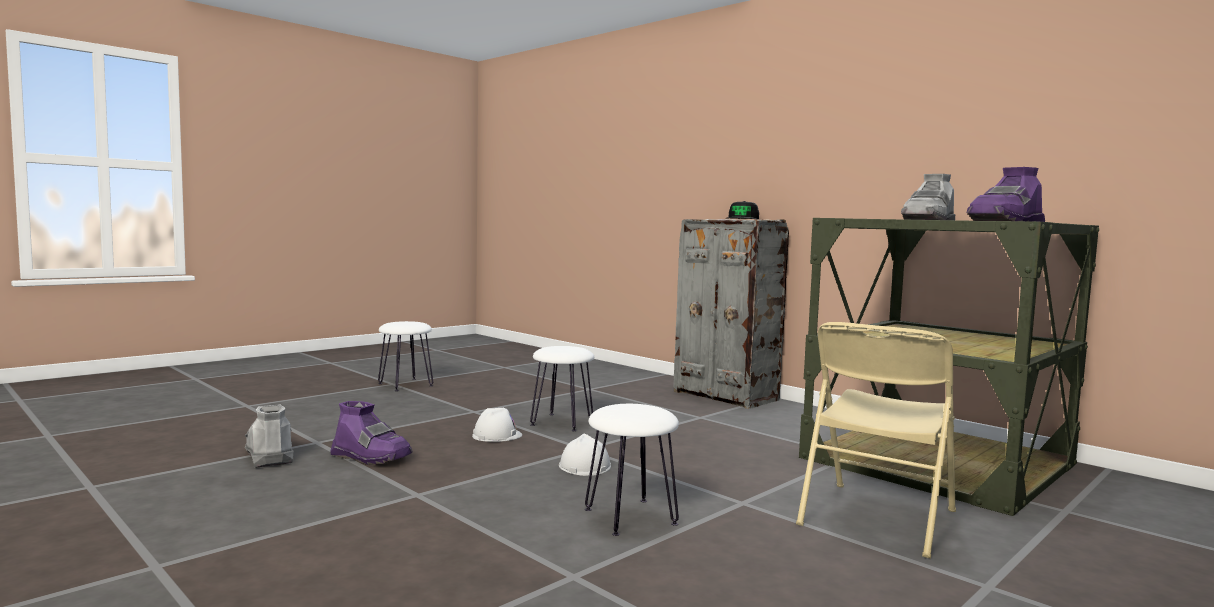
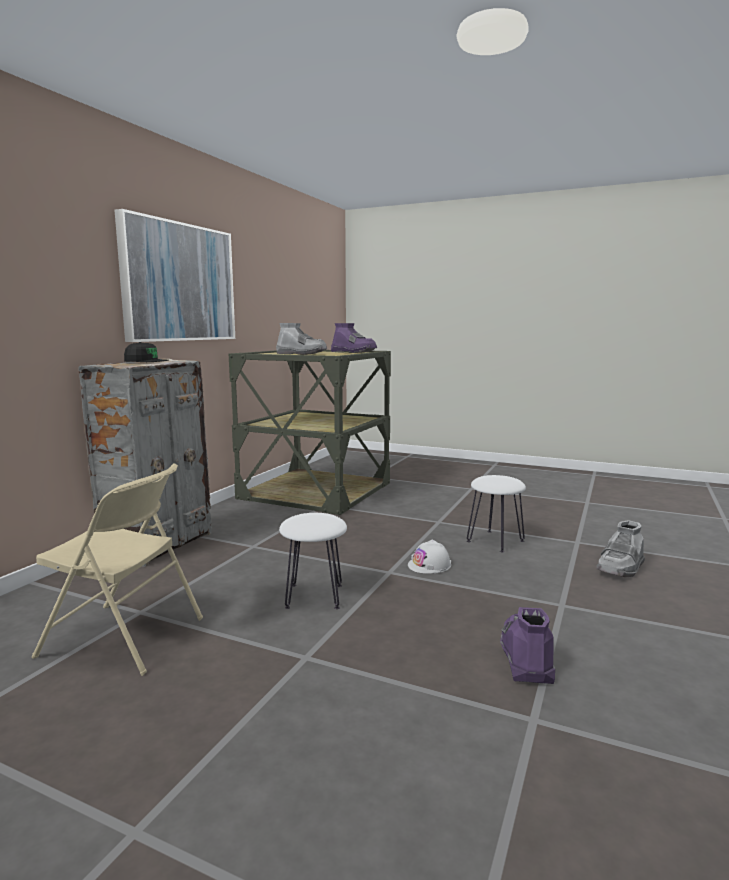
camera: 110 degrees left, 5 degrees up
(270, 454) = (608, 731): grey boot -> grey boot (620, 568)
(405, 384) = (140, 805): white stool -> none
(497, 435) = (389, 616): white hard hat -> none
(839, 137) = (179, 282): none -> picture
(877, 518) = (423, 500): beige chair -> beige chair (122, 637)

